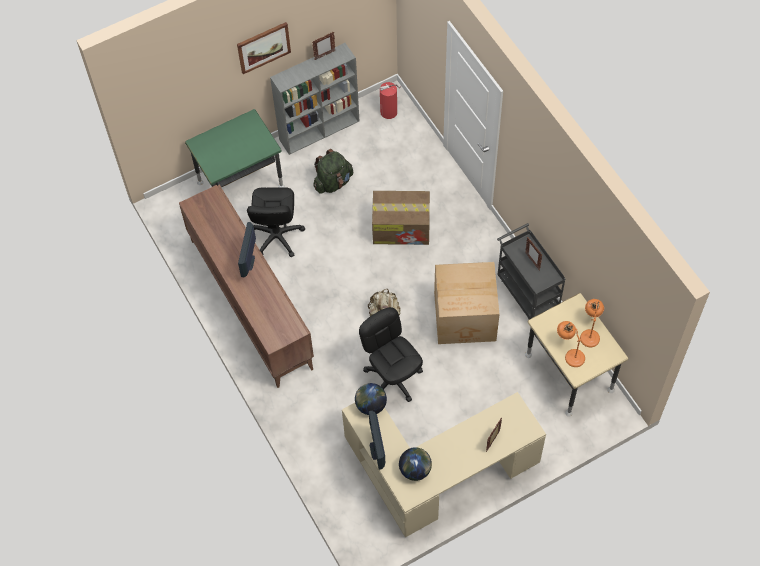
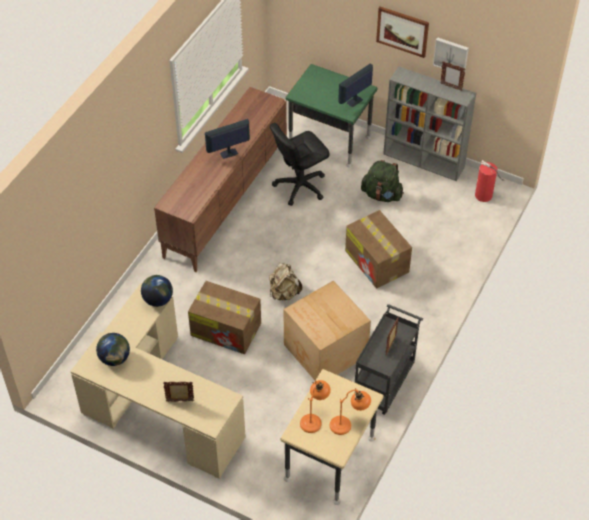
camera: 55 degrees right, 10 degrees down
(312, 31) = (451, 55): none -> picture
(376, 451) = (117, 325): monitor -> monitor (354, 101)
(392, 378) = (227, 329): black office chair -> cardboard box

